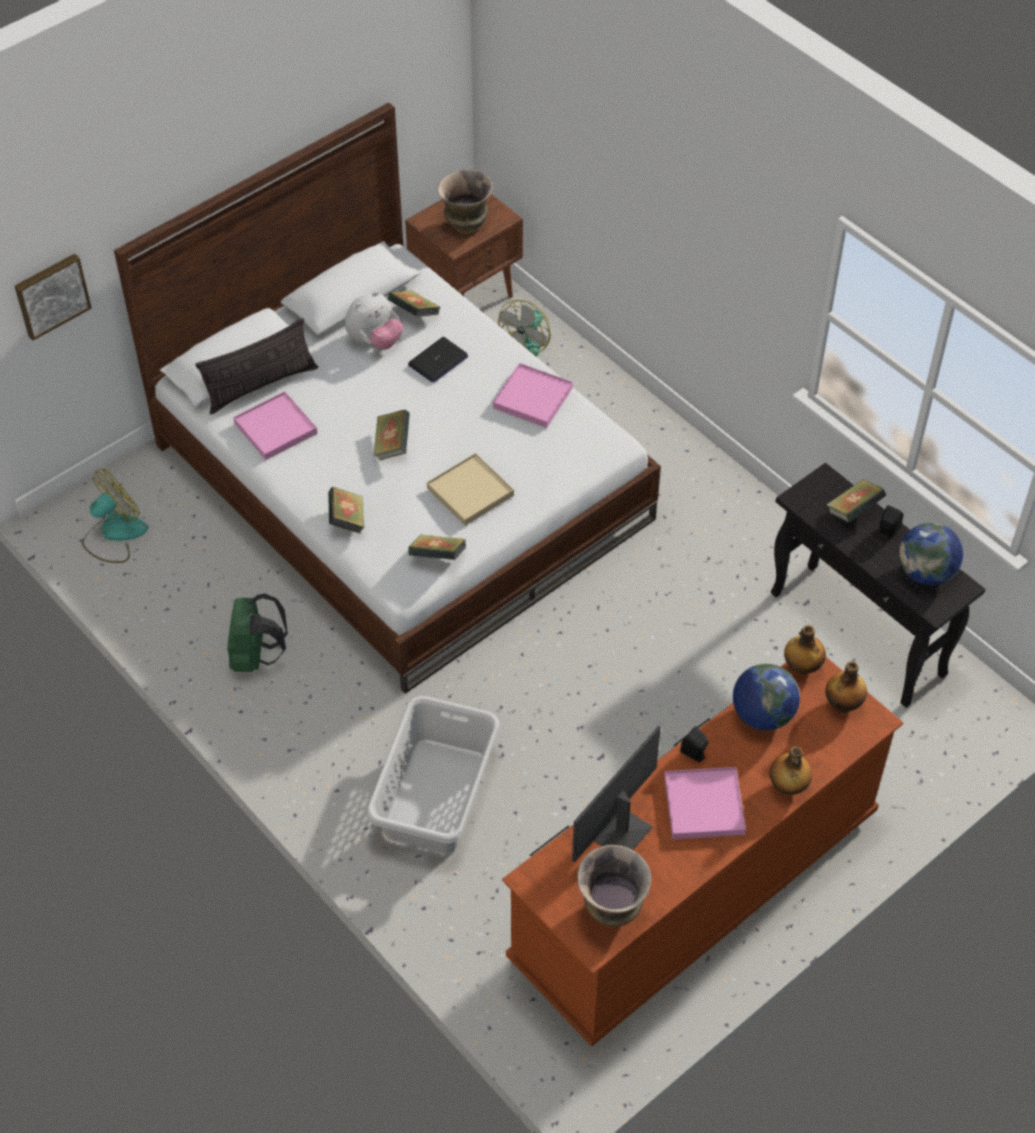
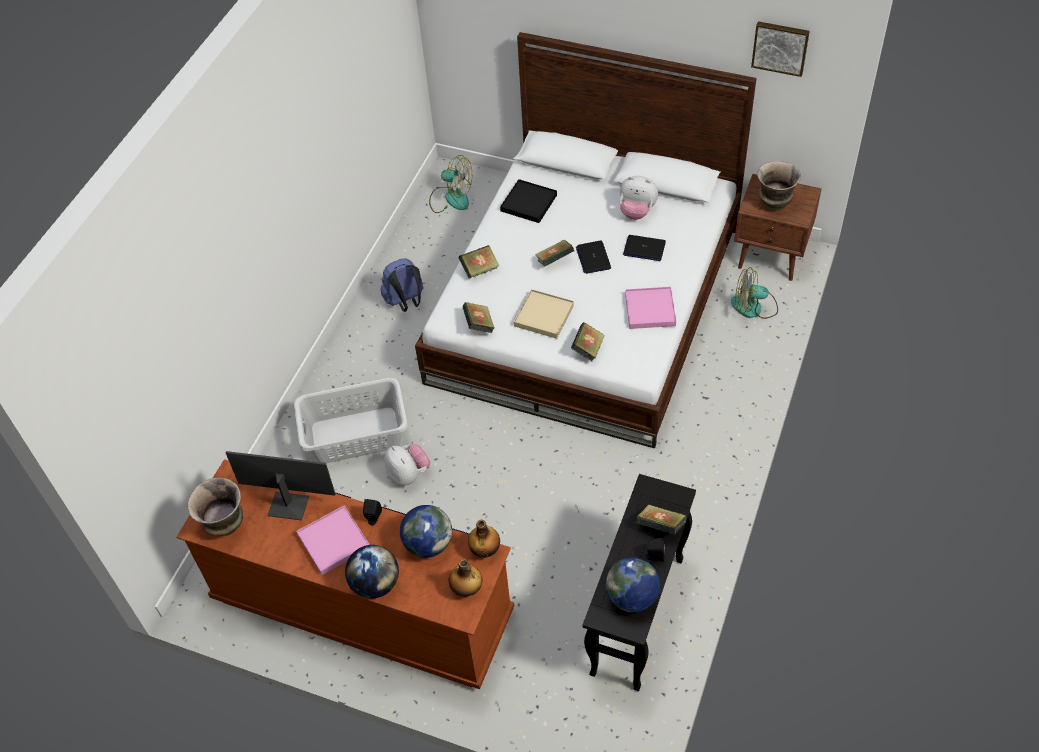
camera: 65 degrees right, 0 degrees up
(51, 295) = (477, 32): picture -> picture (780, 47)
(256, 656) = (406, 302): green backpack -> blue backpack
(261, 385) = (557, 180): pillow -> none
(275, 428) = (528, 203): pink tray -> black tray
(414, 314) = (675, 218): book -> book (588, 349)
(415, 410) = (593, 258): none -> laptop
(534, 764) = (408, 474): none -> plush toy
(787, 786) = (375, 584): bottle -> globe

